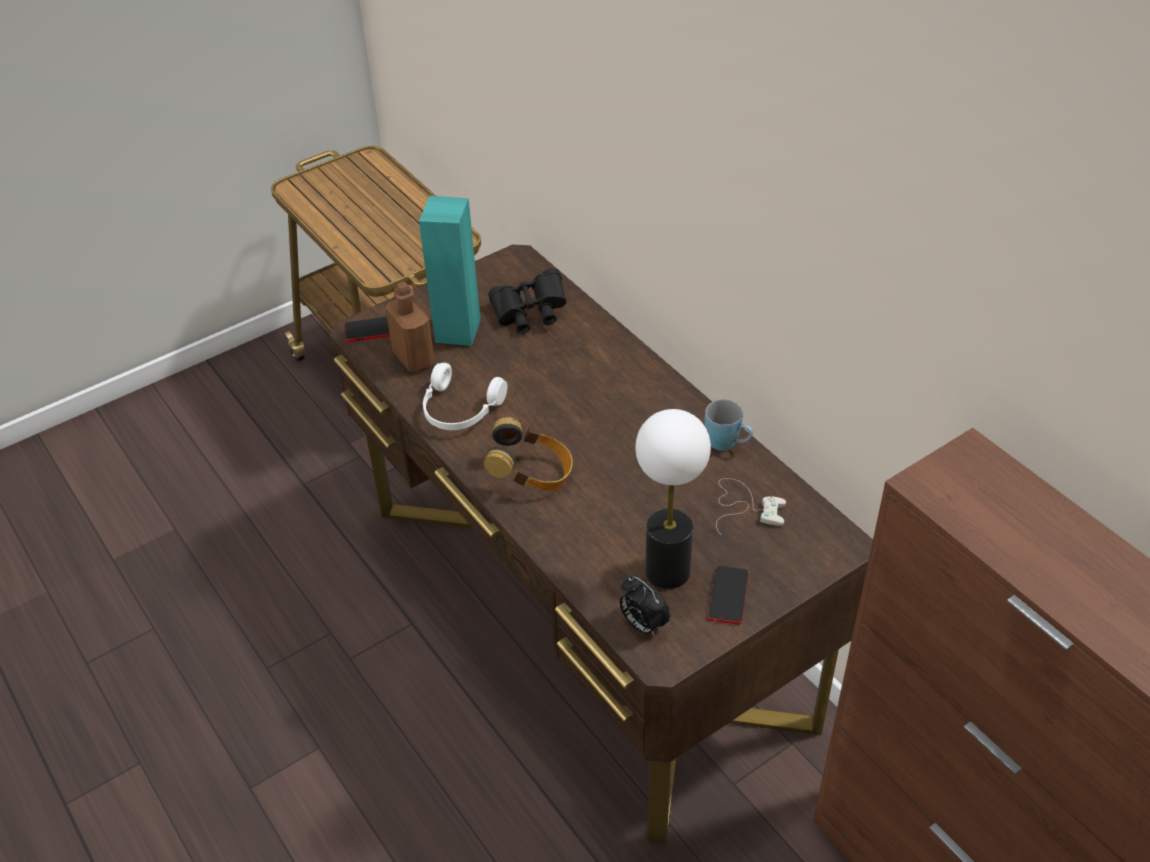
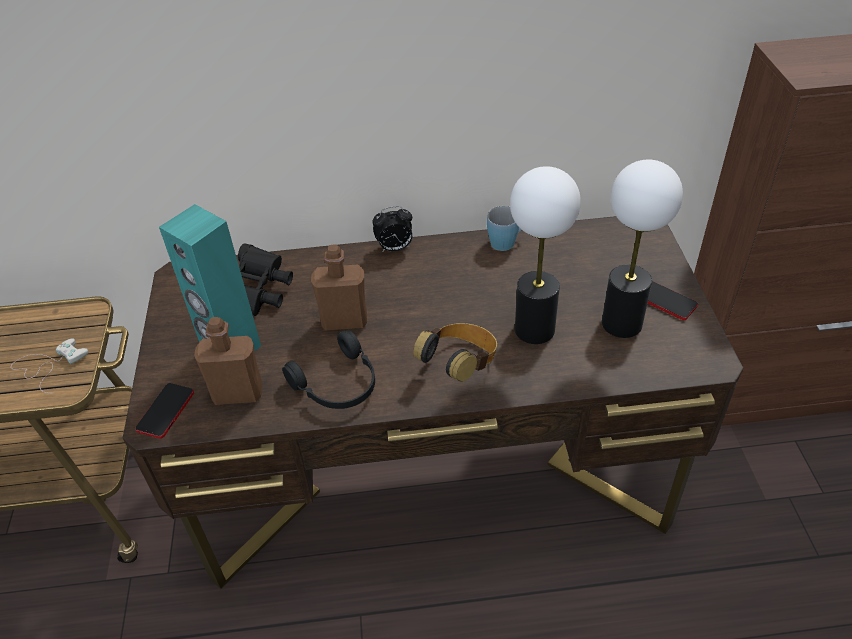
camera: 60 degrees left, 0 degrees up
(459, 410) = (338, 385): white headphones -> black headphones
(534, 380) = (344, 321): none -> brown bottle
(613, 510) = (535, 329): none -> table lamp
(642, 624) = (671, 359): alarm clock -> alarm clock (394, 248)
(745, 506) = (579, 258): white game controller -> white game controller (49, 365)

